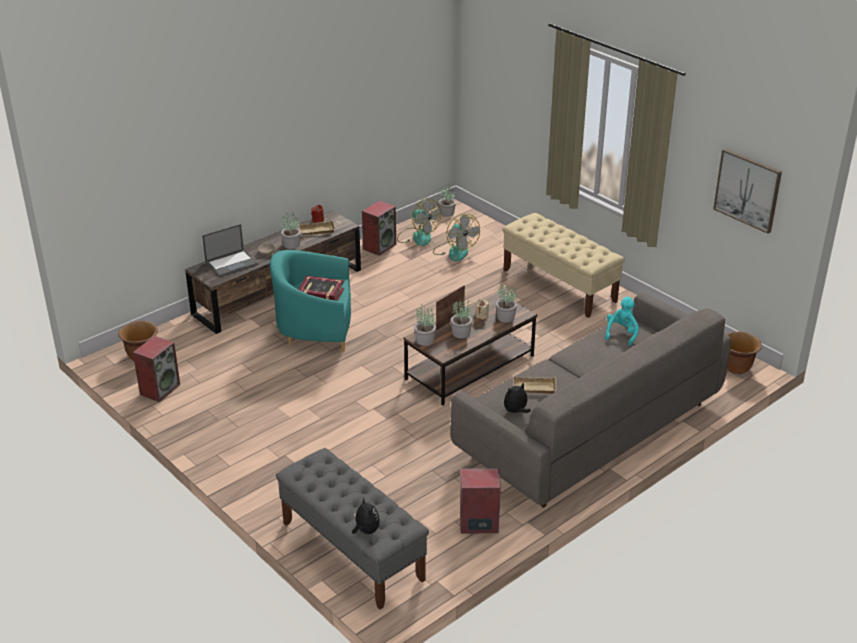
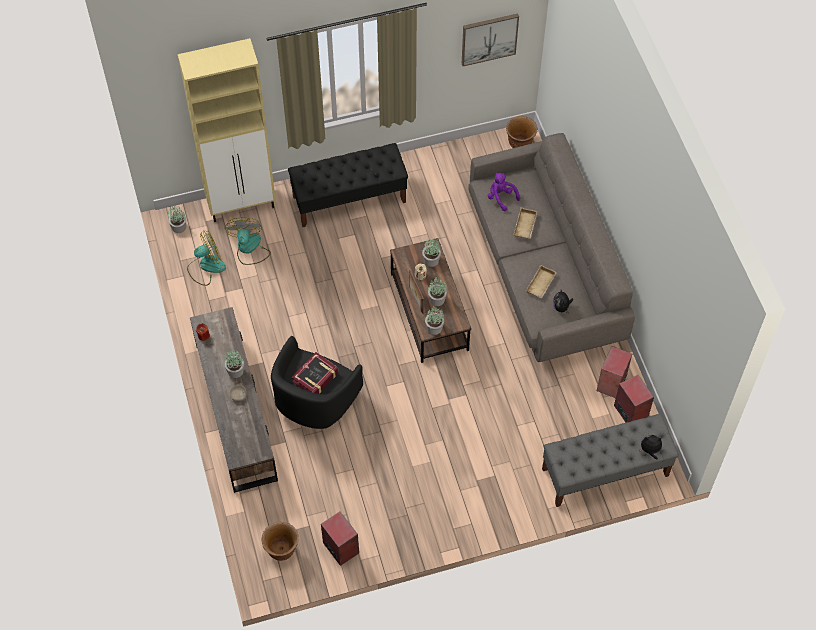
camera: 65 degrees left, 25 degrees up
(232, 263) = (241, 428): laptop -> none
(316, 231) = (222, 343): beige tray -> beige tray (526, 226)
(316, 330) = (315, 401): turquoise armchair -> black armchair
(379, 246) = (205, 303): speaker -> speaker (630, 411)
(455, 251) = (249, 249): fan -> fan turned 90 degrees counterclockwise
(498, 235) = (242, 204): none -> beige cabinet
(559, 286) = (349, 199): beige bench -> black bench
(621, 333) = (501, 197): turquoise plush toy -> purple plush toy

